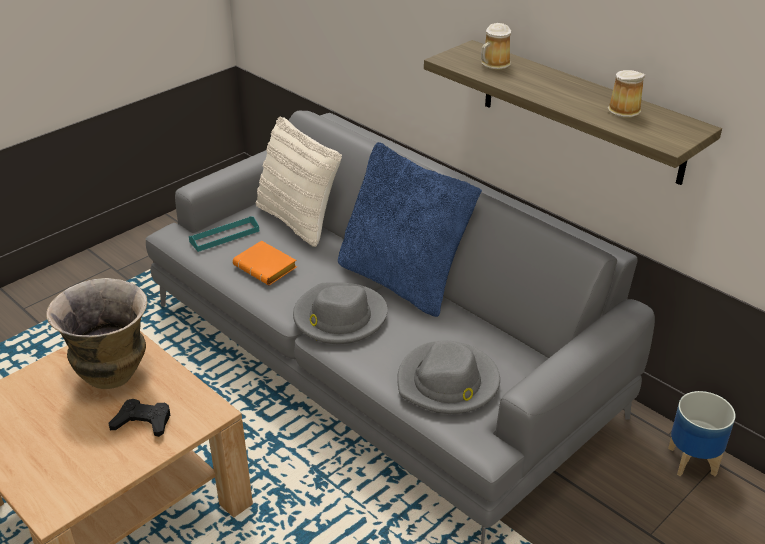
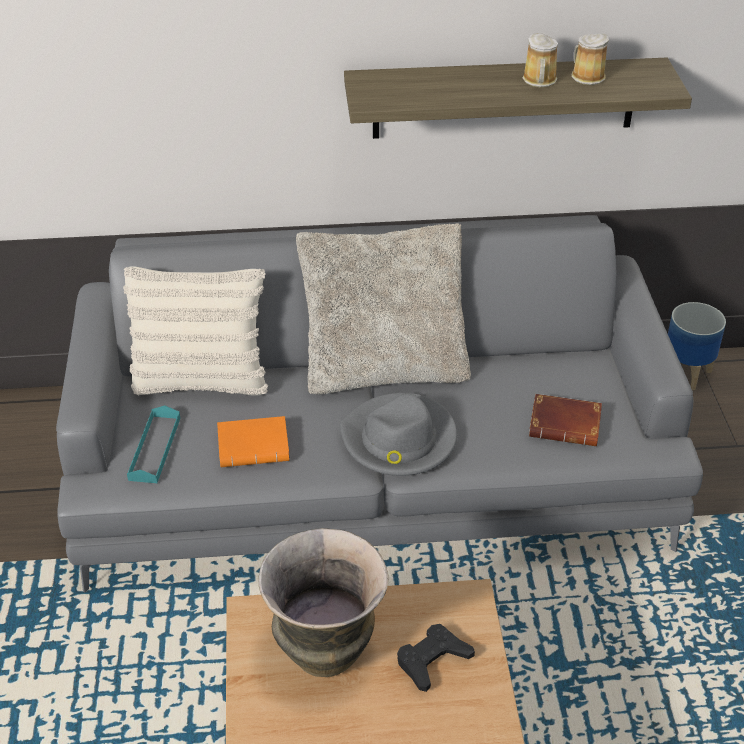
camera: 50 degrees left, 5 degrees up
(403, 277) = (385, 366): blue pillow -> beige pillow
(448, 382) = (567, 425): grey hat -> brown book
(494, 64) = (416, 86): mug -> mug (539, 81)

